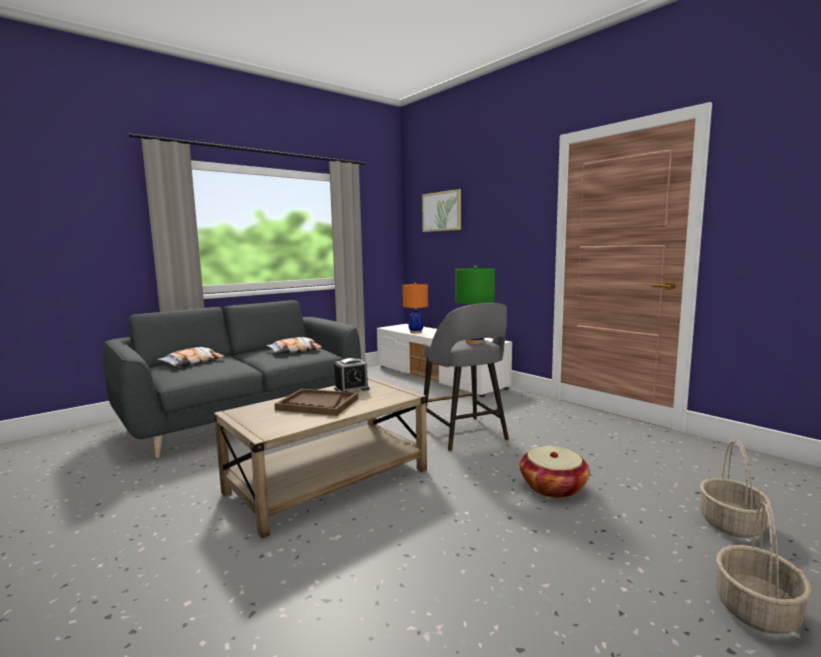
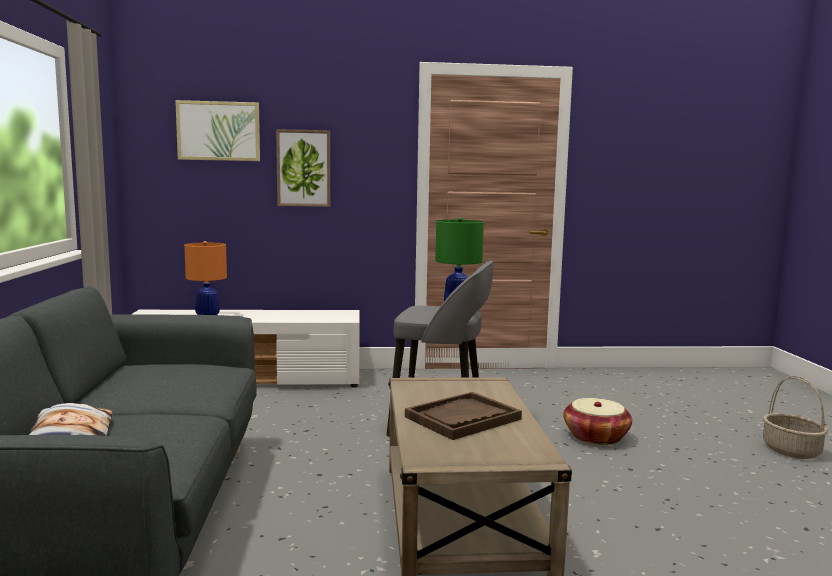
camera: 55 degrees left, 0 degrees up
(295, 350) = (175, 375): pillow -> none
(351, 389) = (426, 394): alarm clock -> none
(483, 233) = (303, 168): none -> picture
(732, 524) = (699, 415): basket -> none

